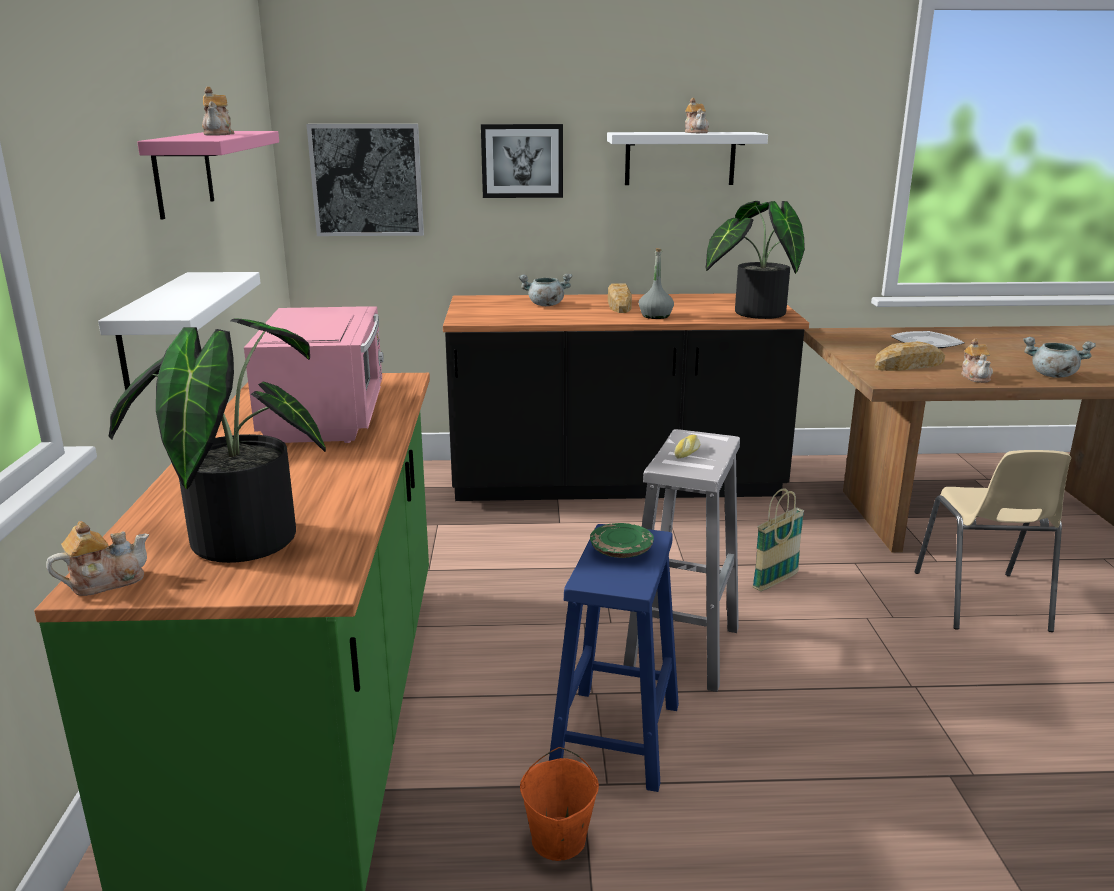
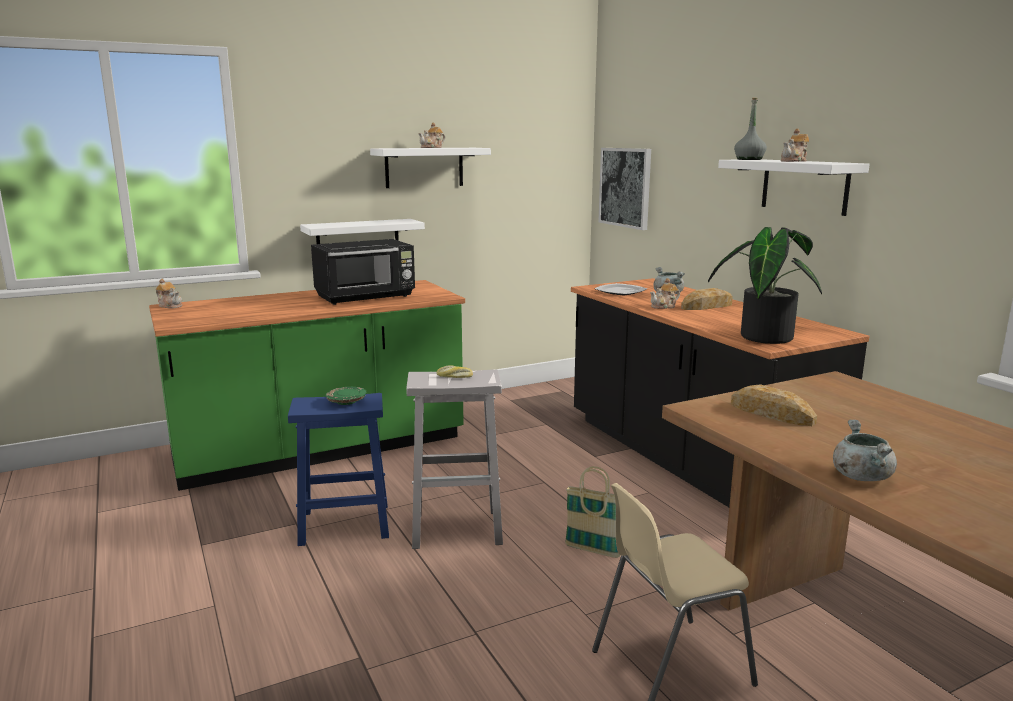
camera: 65 degrees right, 5 degrees down
(183, 173) = (424, 167): pink shelf -> white shelf
(238, 536) = (214, 310): potted plant -> none
(327, 418) = (366, 297): pink microwave -> black microwave
(522, 161) = (701, 180): picture -> none
(558, 840) = (248, 526): orange bucket -> none
(655, 316) = (691, 316): grey bottle -> grey bottle (749, 159)
(926, 342) = (887, 416): plate -> plate (621, 291)
(975, 377) = (777, 440): teapot -> teapot (664, 306)

